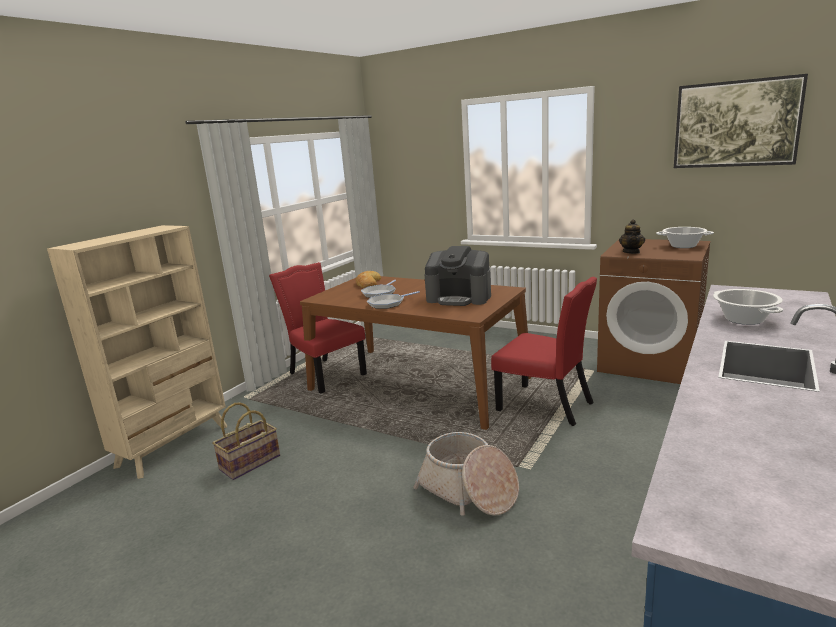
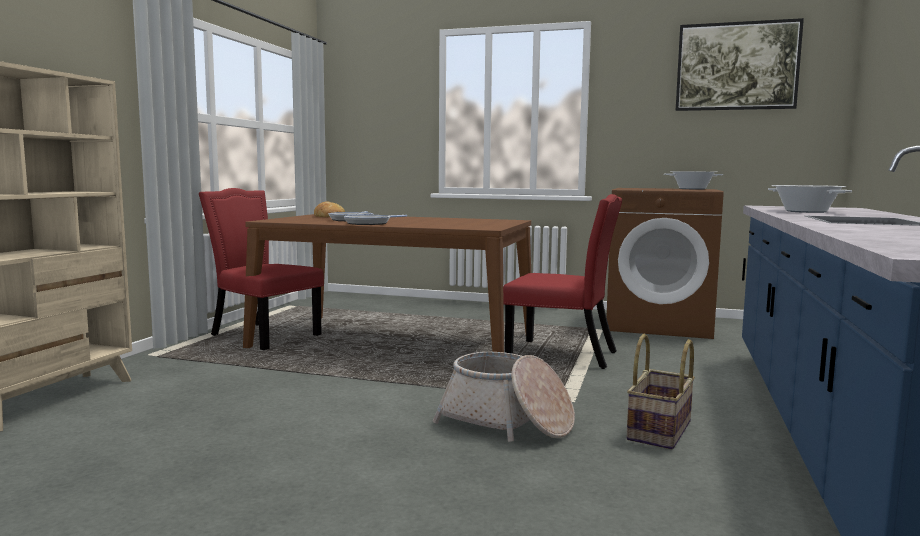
camera: 15 degrees left, 10 degrees down
(250, 463) = (181, 411): basket -> basket (660, 431)
(459, 298) = (458, 222): coffee machine -> none
(631, 252) = (643, 189): teapot -> none

